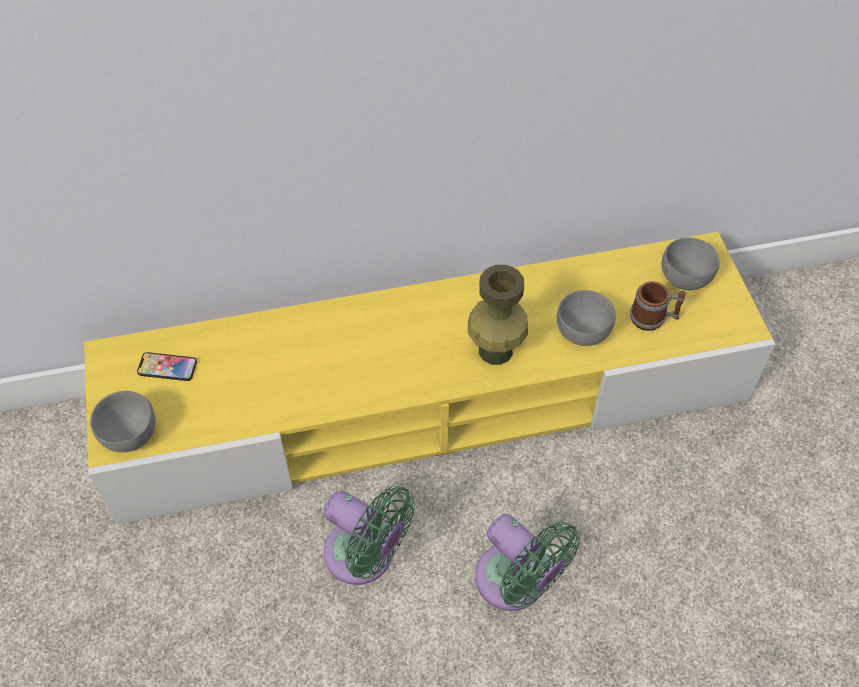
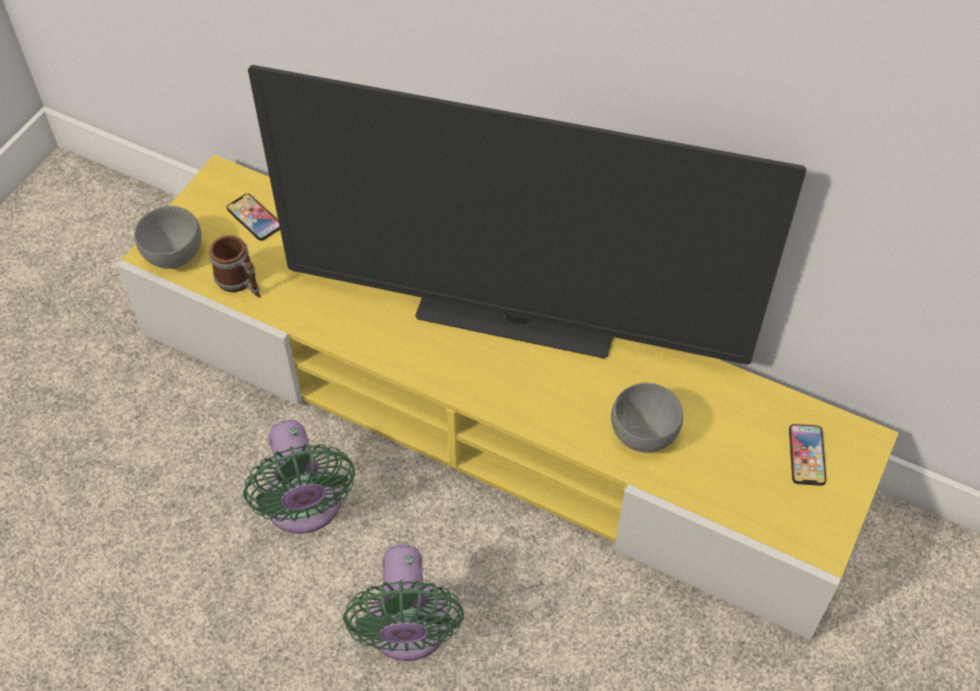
camera: 40 degrees right, 0 degrees up
(432, 318) = (514, 324): none -> television
(495, 351) = (542, 393): green vase -> none
(653, 318) = (731, 470): mug -> mug (240, 283)
(684, 279) = (806, 455): grey bowl -> phone

